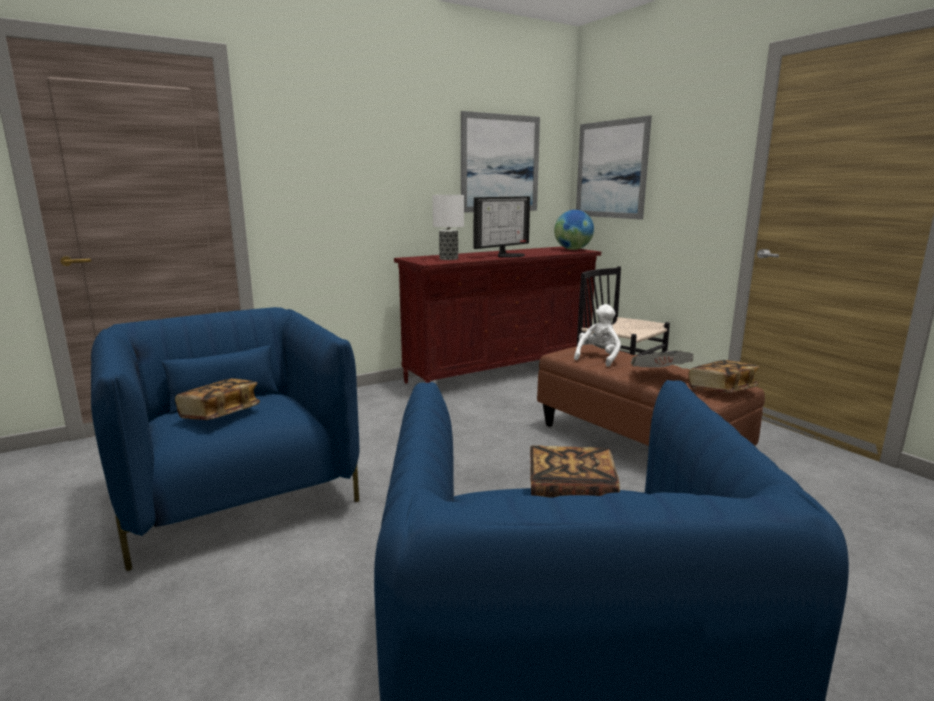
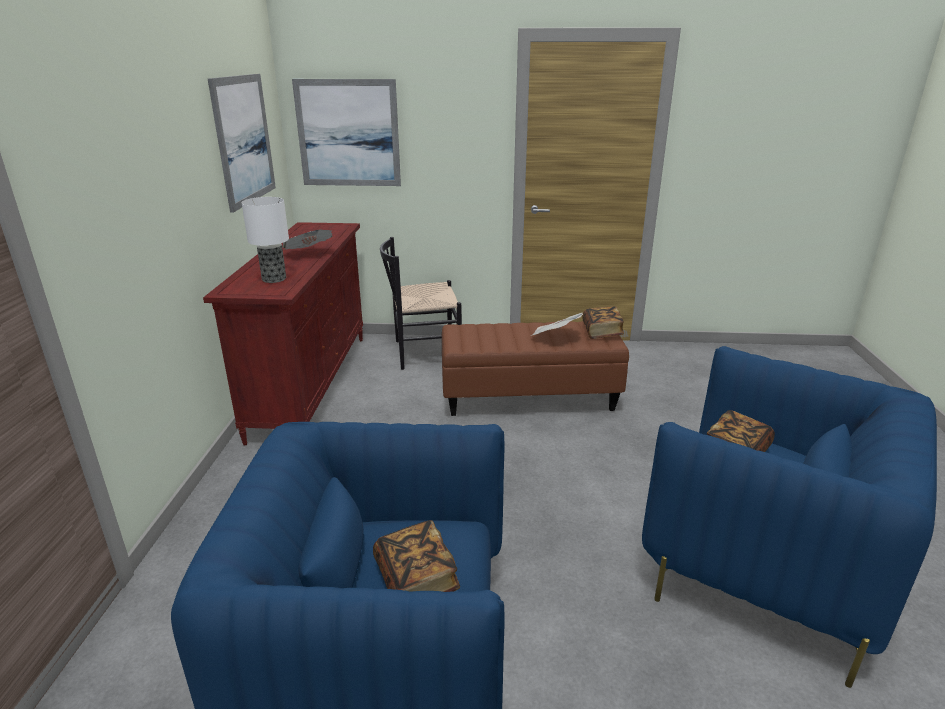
camera: 55 degrees left, 10 degrees up
(508, 255) = (308, 254): monitor -> newspaper
(572, 249) = (327, 226): globe -> none
(598, 358) = (488, 338): white plush toy -> none

